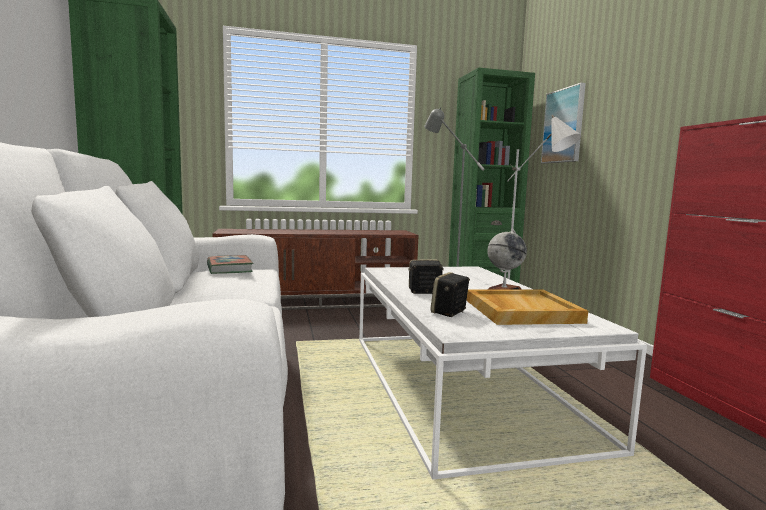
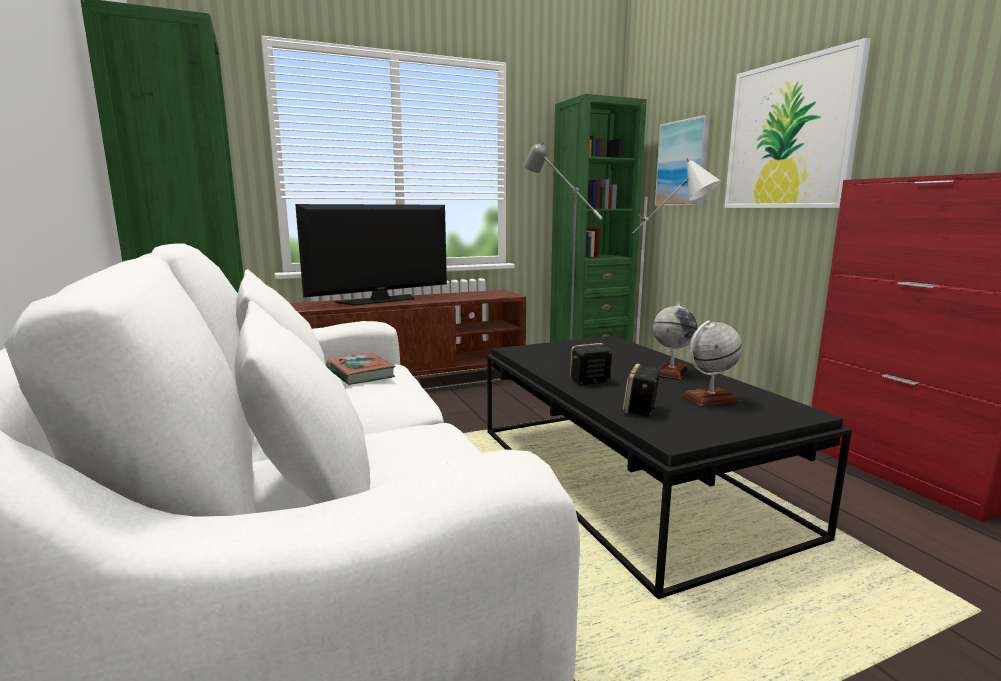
camera: 10 degrees left, 5 degrees up
(296, 230) = (380, 300): none -> television
(460, 384) = (625, 476): white coffee table -> black coffee table
(520, 311) = (710, 399): beige tray -> globe
(647, 95) = (789, 135): none -> picture

